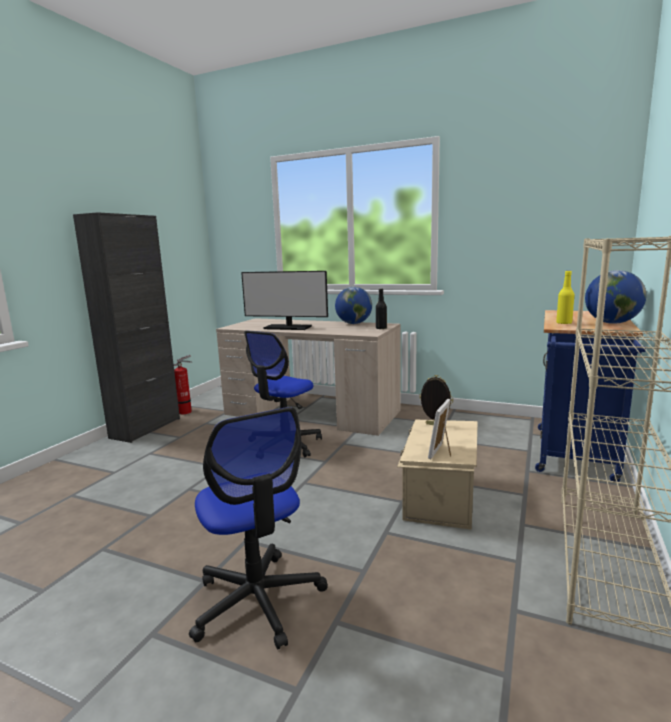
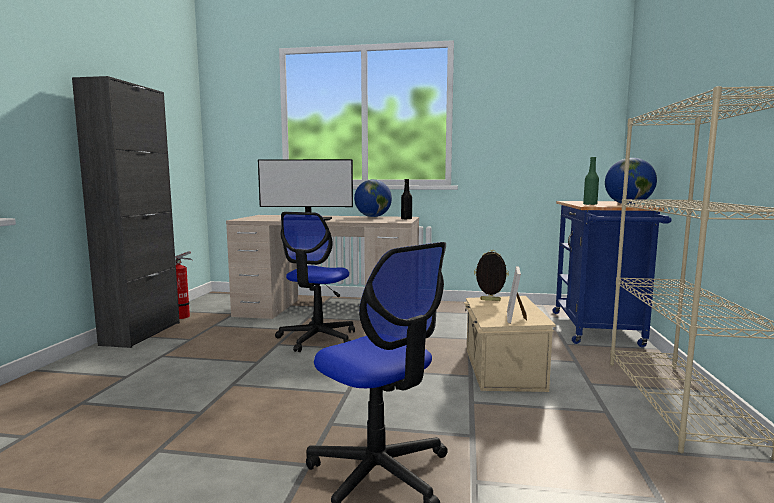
camera: 15 degrees left, 5 degrees down
(564, 323) = (590, 204): yellow bottle -> green bottle

